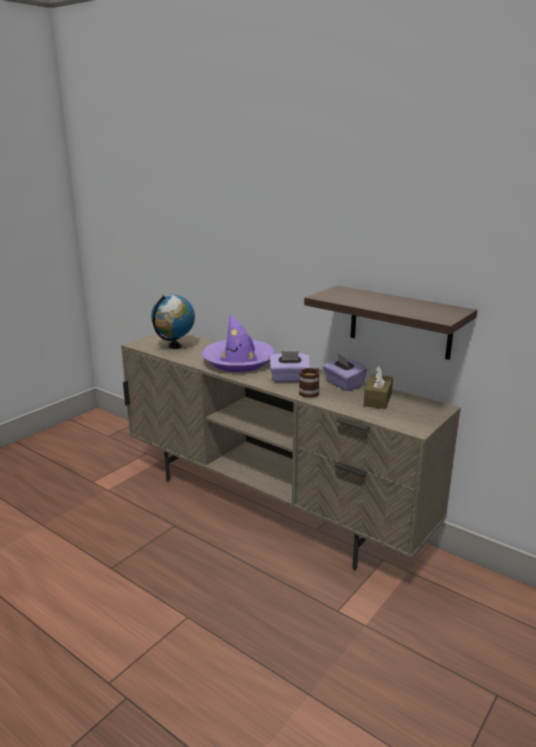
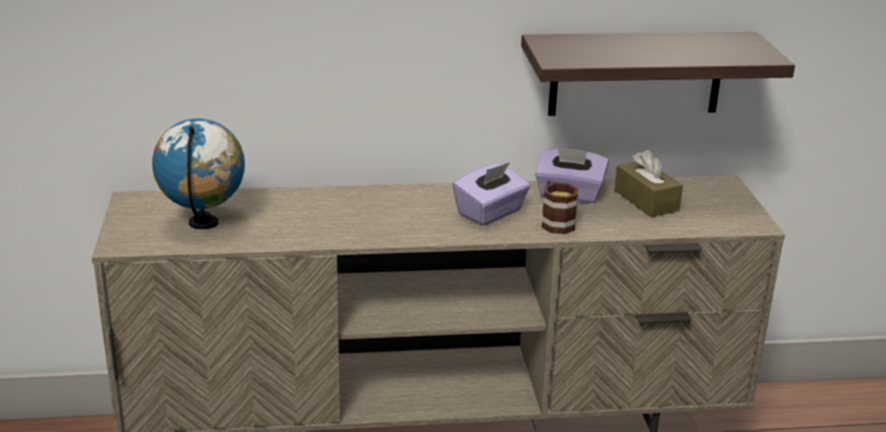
camera: 45 degrees left, 5 degrees up
(239, 362) = (366, 212): purple hat -> none

